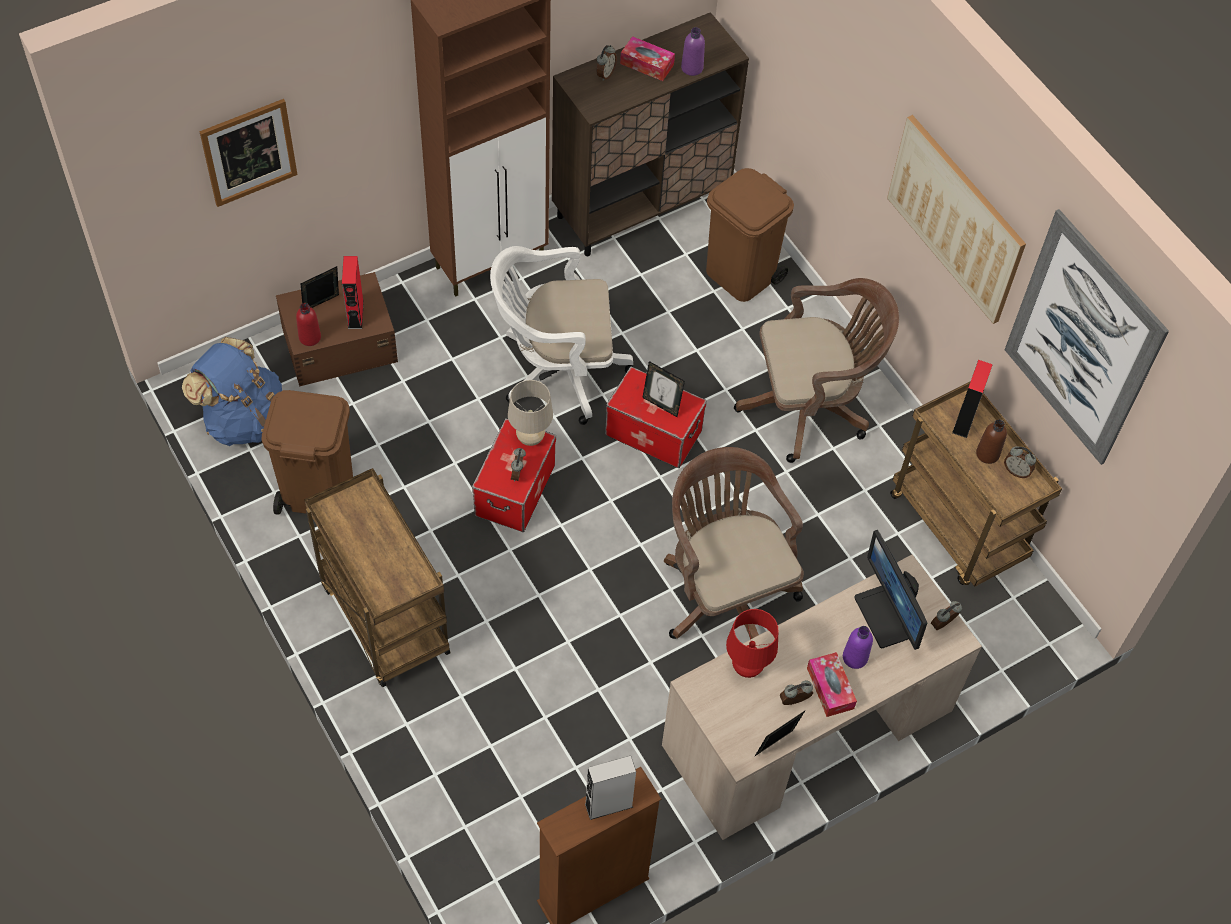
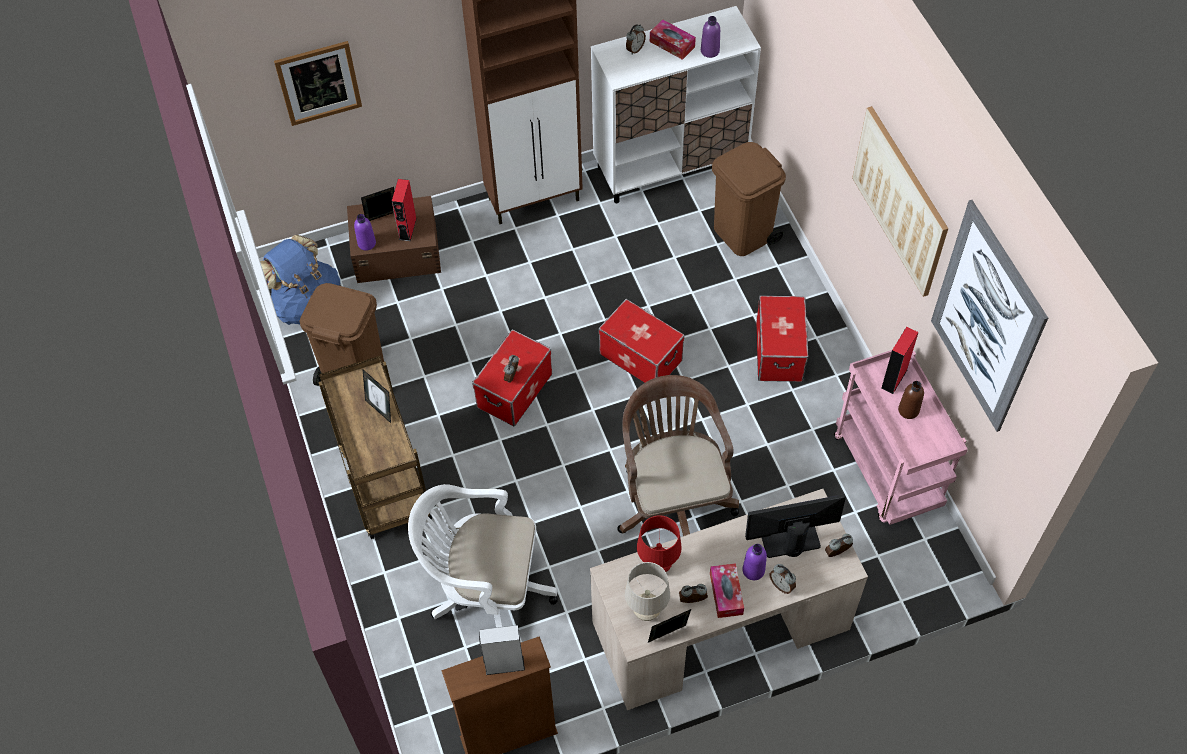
camera: 15 degrees right, 0 degrees up
(310, 337) = (366, 243): red bottle -> purple bottle
(530, 438) = (529, 348): beige table lamp -> beige table lamp (646, 611)
(556, 371) = (570, 295): white office chair -> white office chair (485, 590)
(642, 205) = (671, 165): brown cabinet -> white cabinet
(661, 405) = (645, 334): picture frame -> picture frame (380, 409)
(810, 406) = (779, 351): brown office chair -> storage box
(887, 616) = (789, 538): monitor -> monitor turned 90 degrees clockwise
(958, 528) = (888, 472): brown cart -> pink cart
(1016, 471) = (931, 428): alarm clock -> alarm clock (782, 585)

